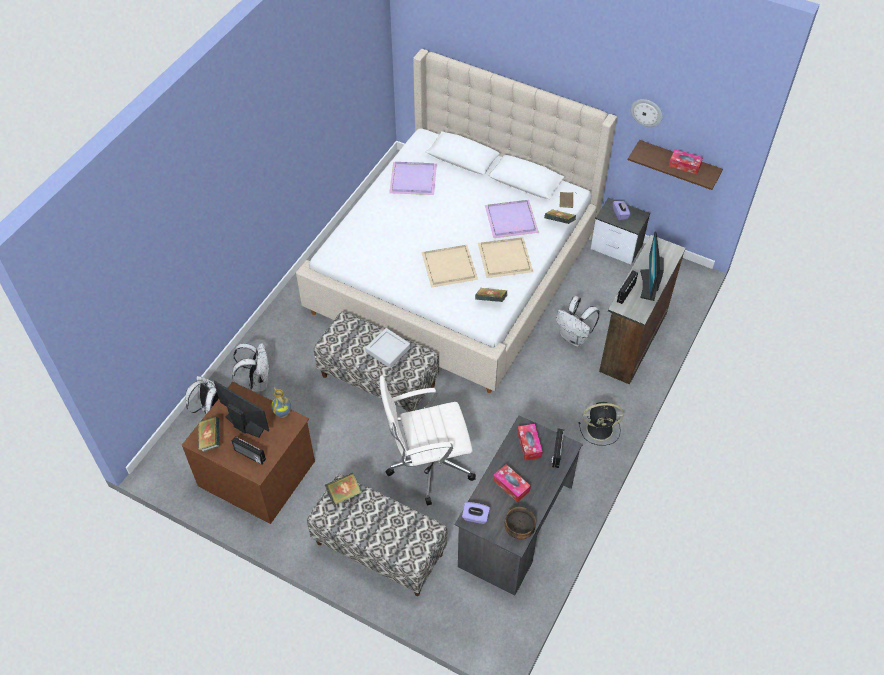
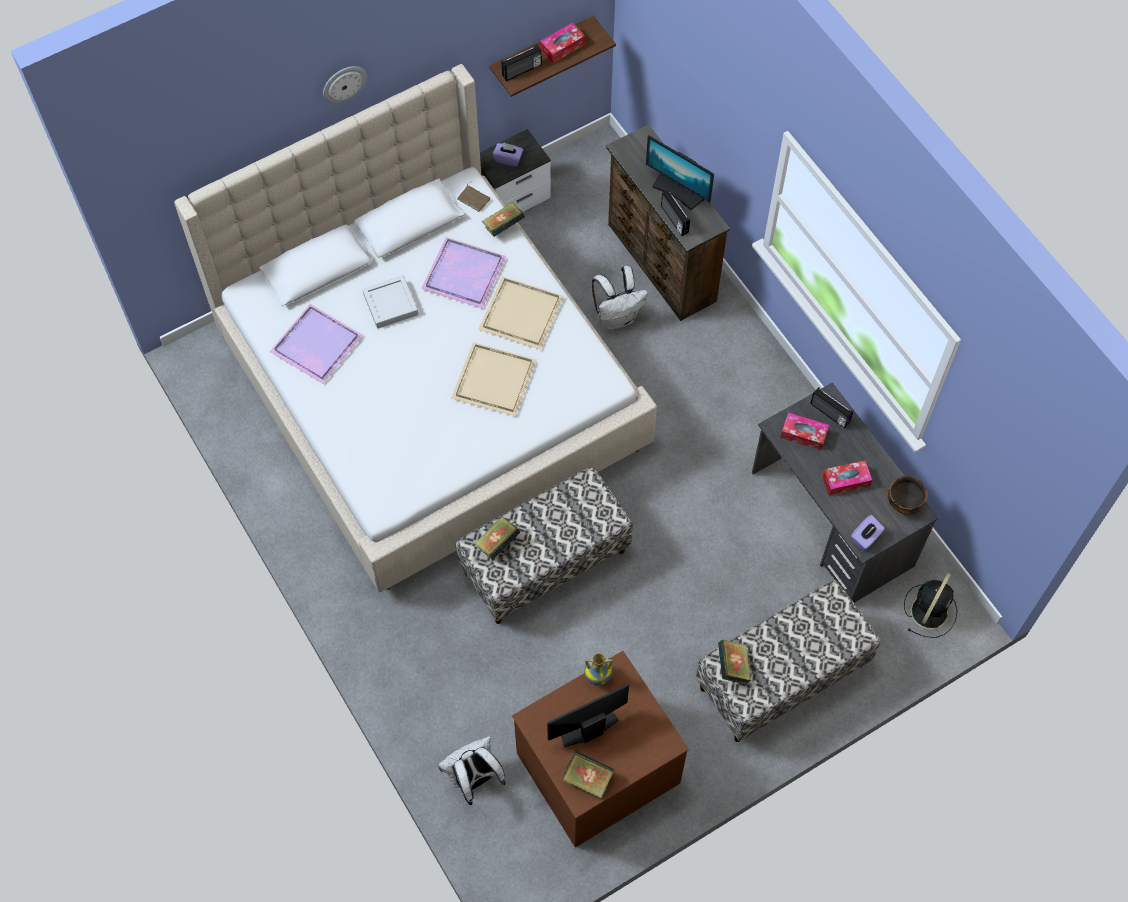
camera: 60 degrees left, 10 degrees up
(249, 455) = (639, 743): radio -> radio (522, 71)
(257, 382) = (457, 706): white backpack -> none
(388, 350) = (553, 518): grey tray -> grey tray (390, 304)
(427, 465) = (699, 568): white office chair -> none
(490, 301) = (576, 364): book -> book (497, 543)
(601, 429) = (758, 364): black fan -> black fan (930, 610)
(646, 112) = (489, 31): wall clock -> wall clock (344, 83)

